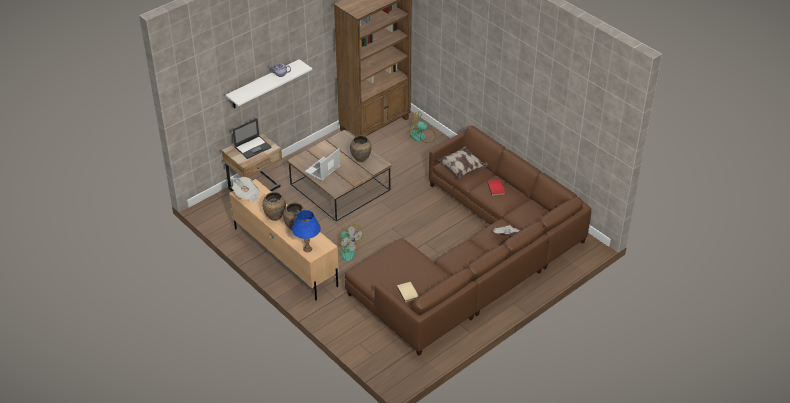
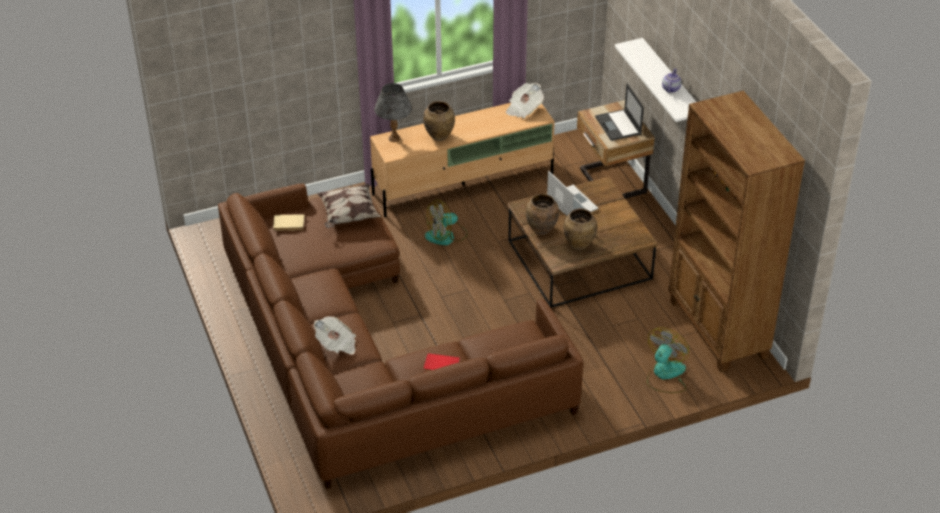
camera: 110 degrees right, 0 degrees up
(275, 217) = (469, 123): brown vase -> brown vase (541, 229)
(307, 249) = (394, 138): blue table lamp -> grey table lamp
(462, 169) = (505, 342): pillow -> pillow (348, 215)

